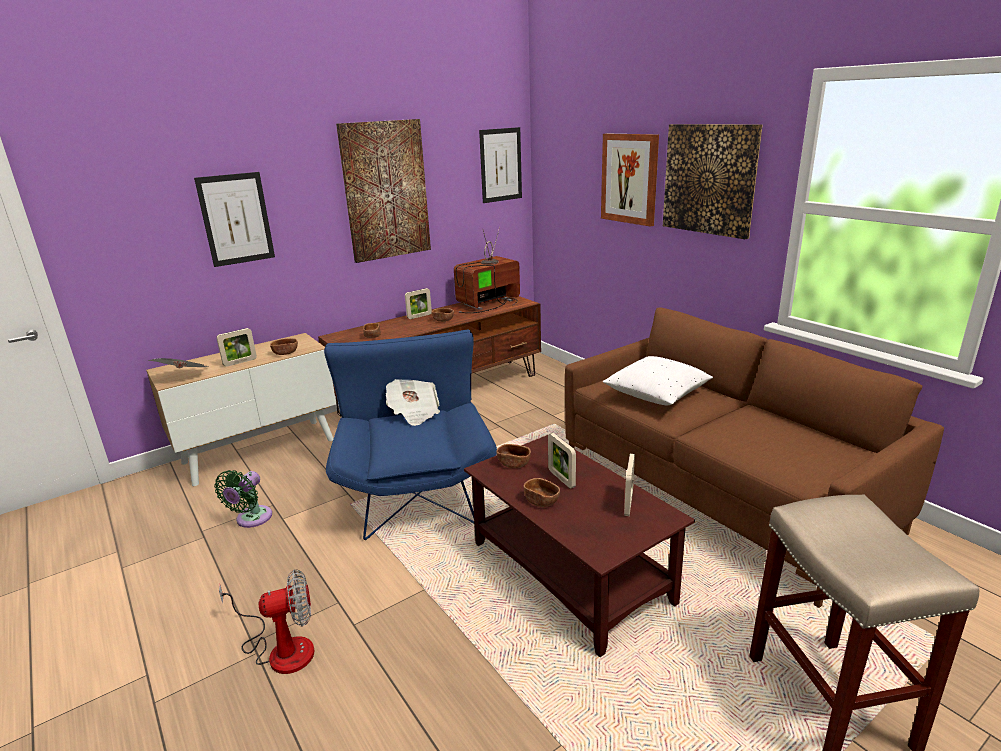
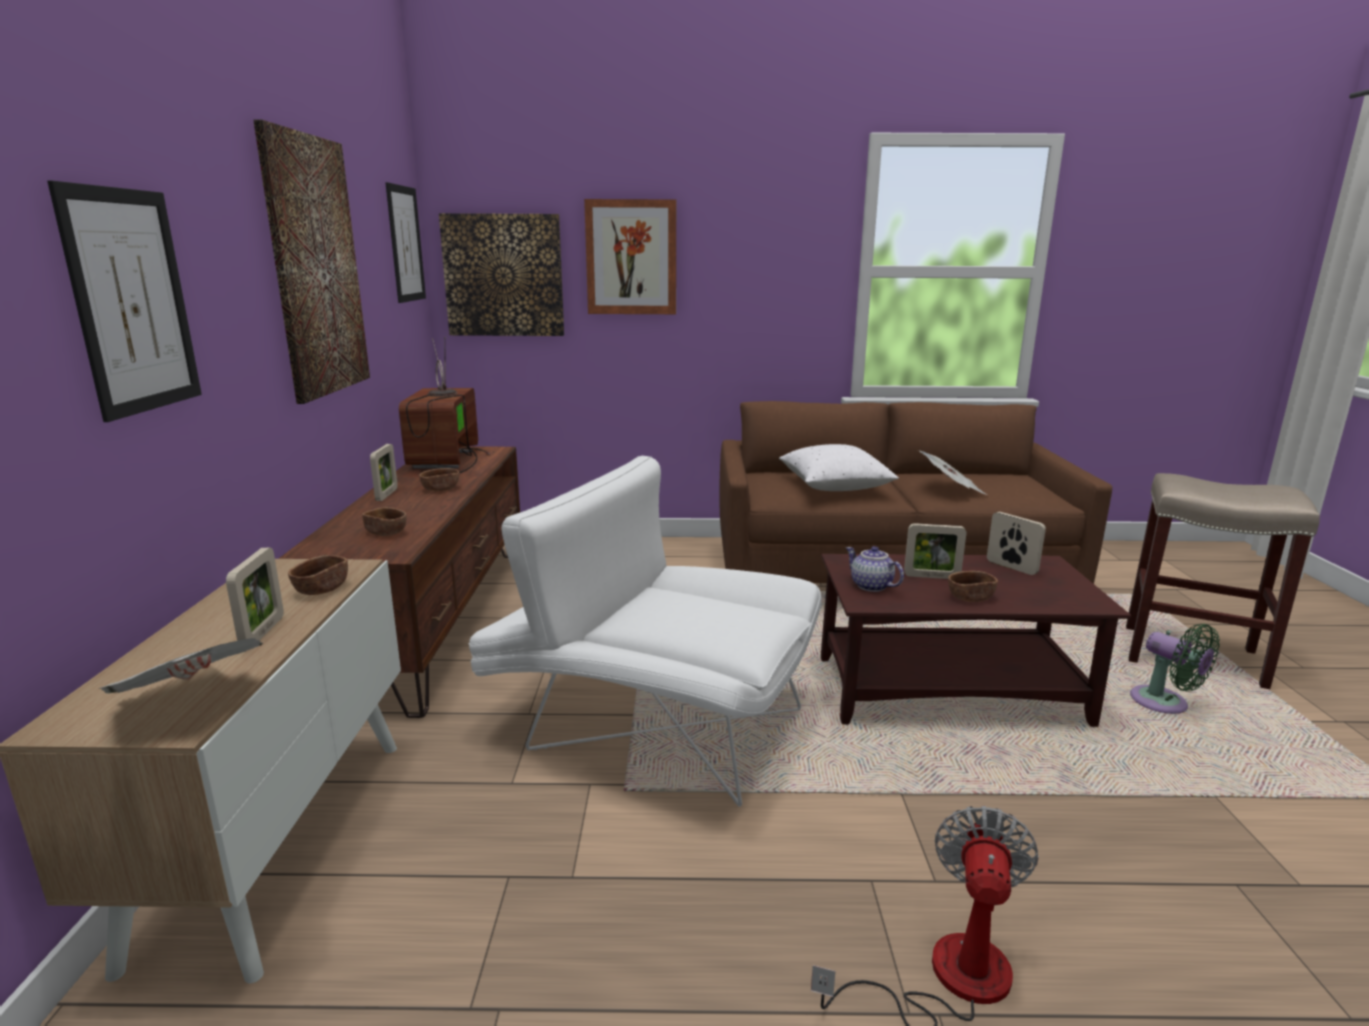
camera: 55 degrees left, 5 degrees down
(251, 519) = (523, 918): green fan -> green fan (1164, 704)
(414, 412) = (644, 597): newspaper -> newspaper (951, 490)
(415, 485) = (651, 720): blue armchair -> white armchair
(514, 463) = (870, 586): brown bowl -> teapot
(709, 179) = (755, 250): picture -> picture (504, 275)

